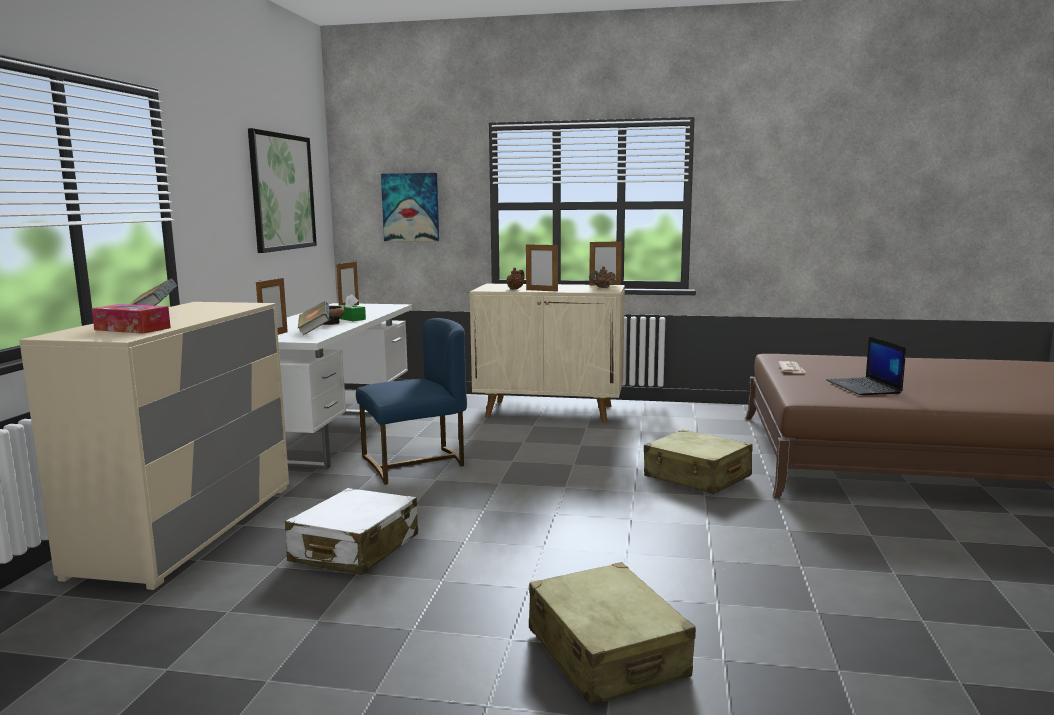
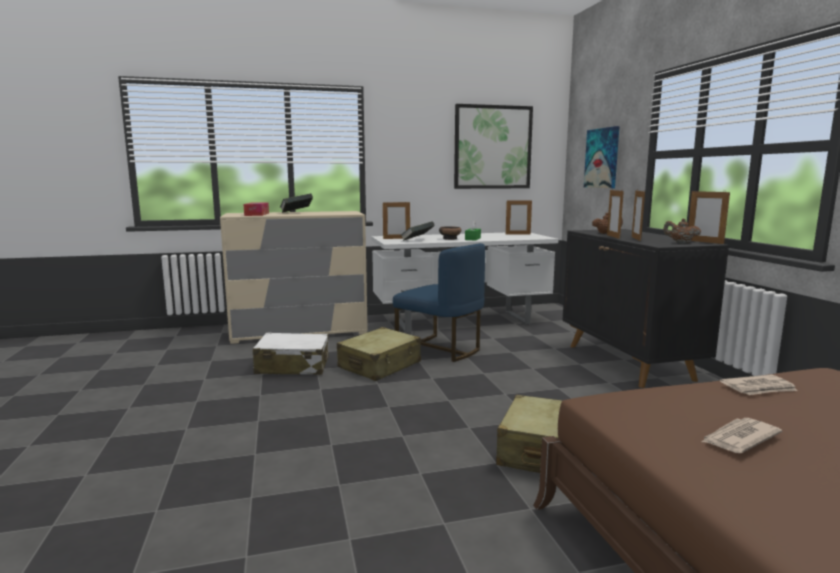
camera: 65 degrees right, 0 degrees up
(550, 411) = (629, 362): beige cabinet -> black cabinet
(564, 289) = (636, 239): none -> picture frame
(606, 653) = (167, 462): beige suitcase -> beige suitcase (380, 365)
(864, 387) = (738, 438): laptop -> newspaper

